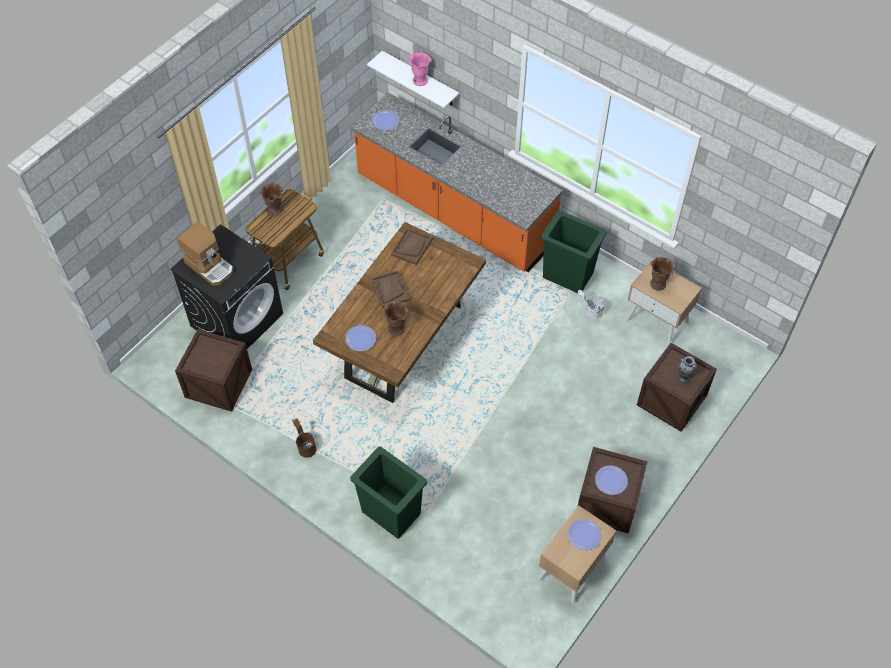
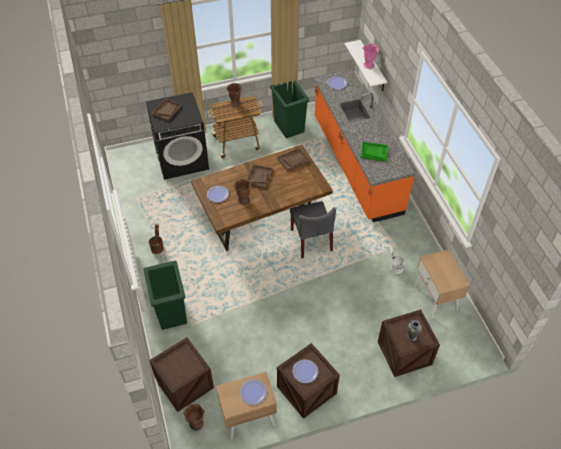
camera: 35 degrees right, 5 degrees down
(210, 266) = (167, 110): coffee machine -> brown tray
(218, 383) = (143, 187): crate -> crate (184, 383)
(478, 333) = (311, 240): none -> grey chair
(499, 188) = (374, 152): none -> green tray
(567, 275) = (398, 237): green trash can -> green trash can (289, 126)
(658, 284) = (439, 266): brown vase -> brown vase (196, 424)

